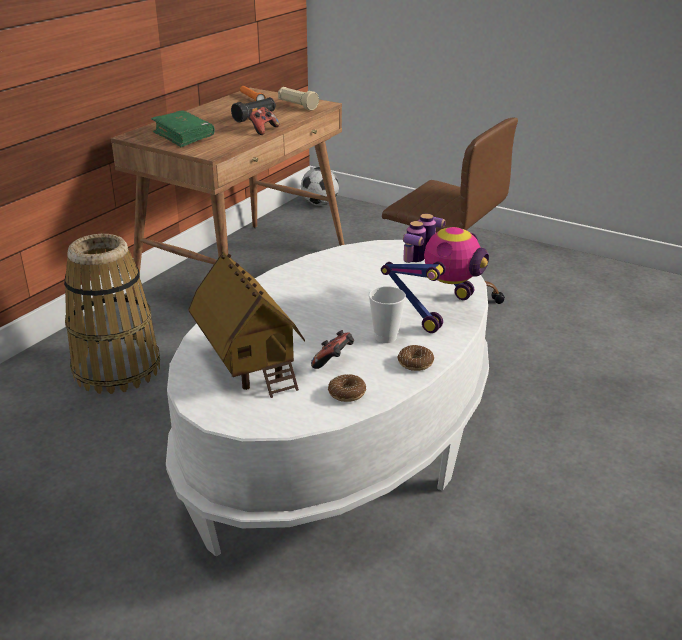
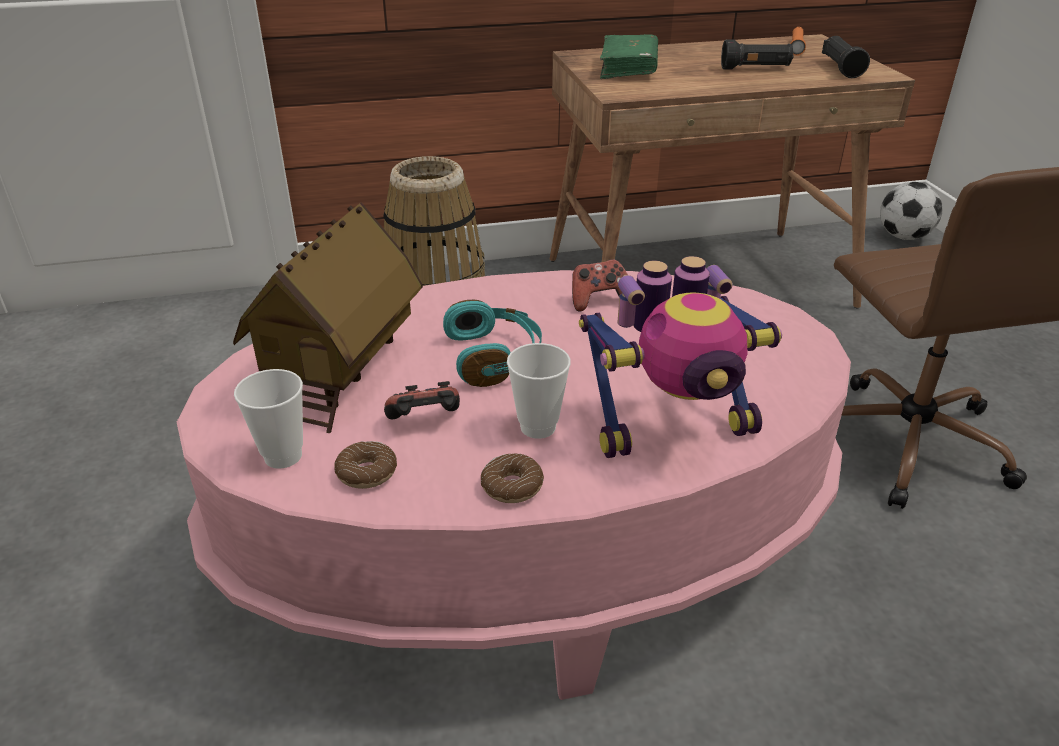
camera: 45 degrees right, 5 degrees up
(263, 130) = (735, 85): game controller -> game controller (599, 301)
(295, 410) = (283, 456): none -> cup
(297, 106) = (841, 68): beige flashlight -> black flashlight
(314, 321) = (495, 357): none -> turquoise headphones
(341, 443) = (529, 547): white coffee table -> pink coffee table

